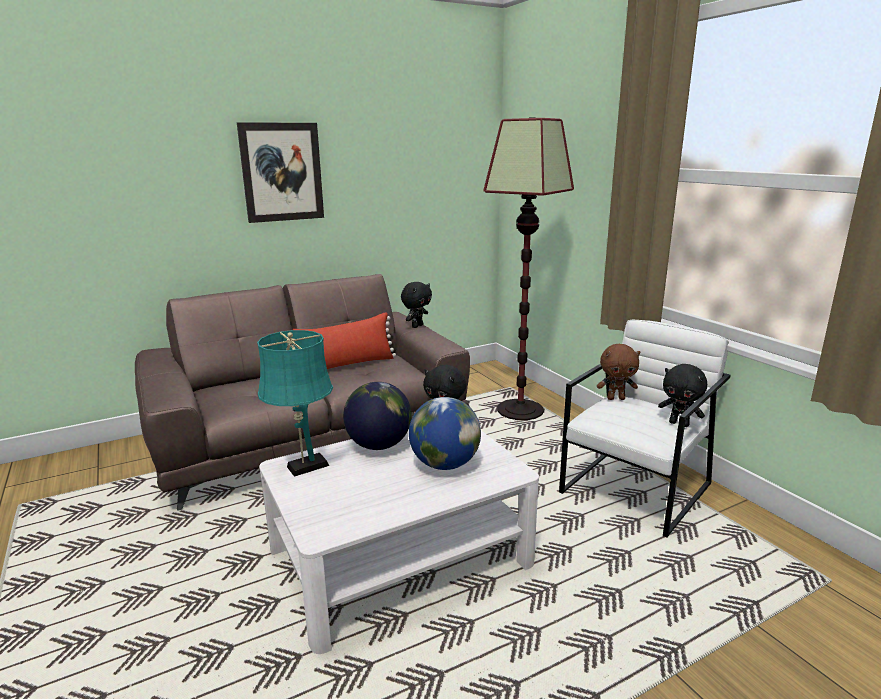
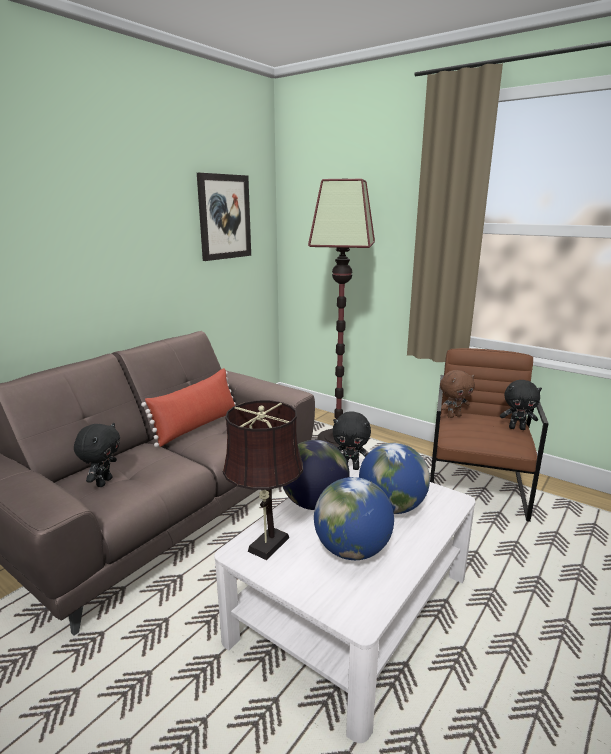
camera: 25 degrees left, 0 degrees up
(282, 172) = (93, 231): picture -> picture (224, 217)
(304, 467) = (266, 547): turquoise table lamp -> brown table lamp
(369, 487) = (352, 550): none -> globe
(417, 326) = (243, 377): black plush toy -> black plush toy (103, 482)
(636, 488) = (476, 486): white armchair -> brown armchair

